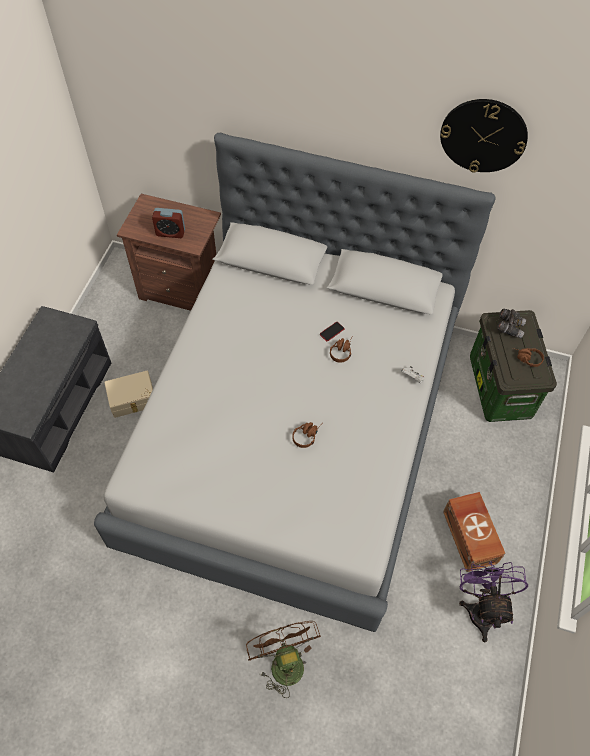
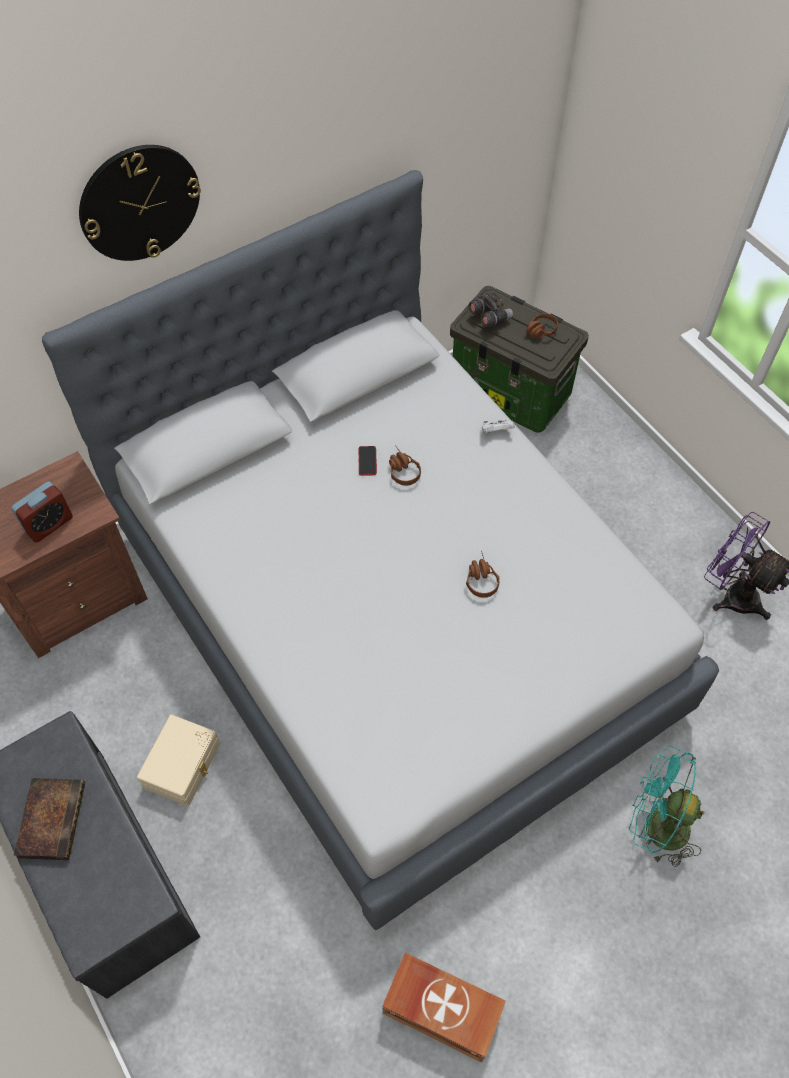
camera: 50 degrees left, 0 degrees up
(38, 354) = (51, 818): none -> book
(283, 660) = (656, 826): brown fan -> turquoise fan
(470, 536) = (650, 545): brown storage box -> brown storage box (441, 1008)
(483, 135) = (377, 105): wall clock -> wall clock (139, 203)

